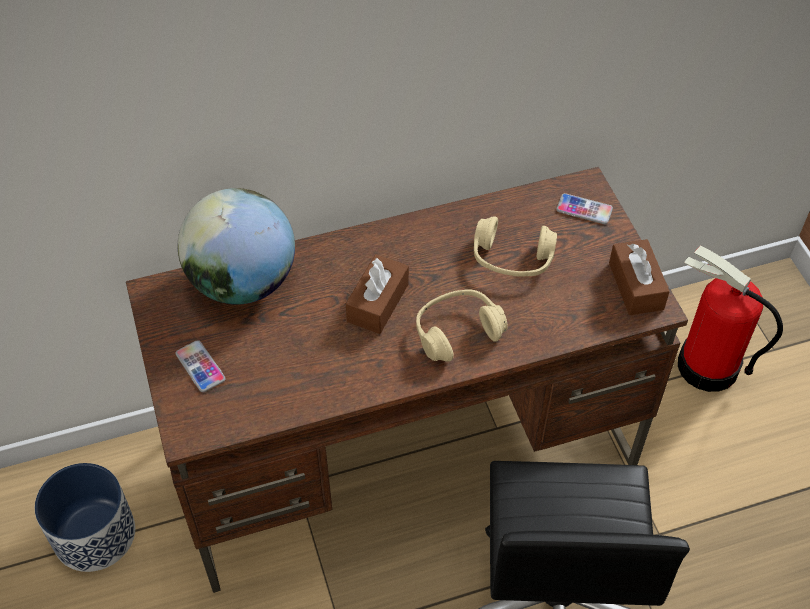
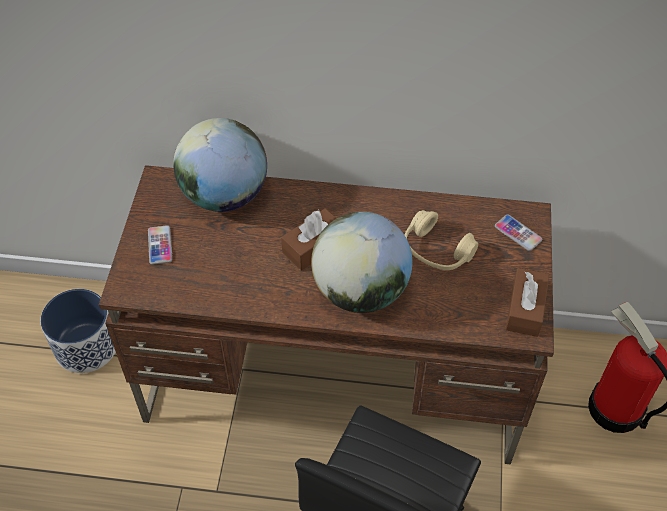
camera: 25 degrees right, 0 degrees up
(457, 332) = (360, 291): beige headphones -> globe

